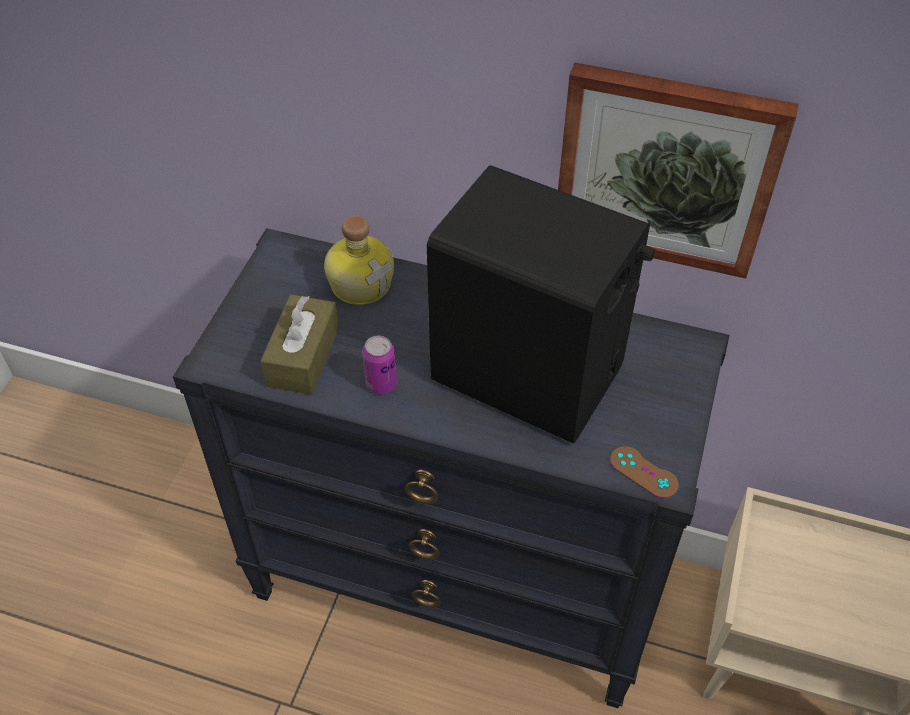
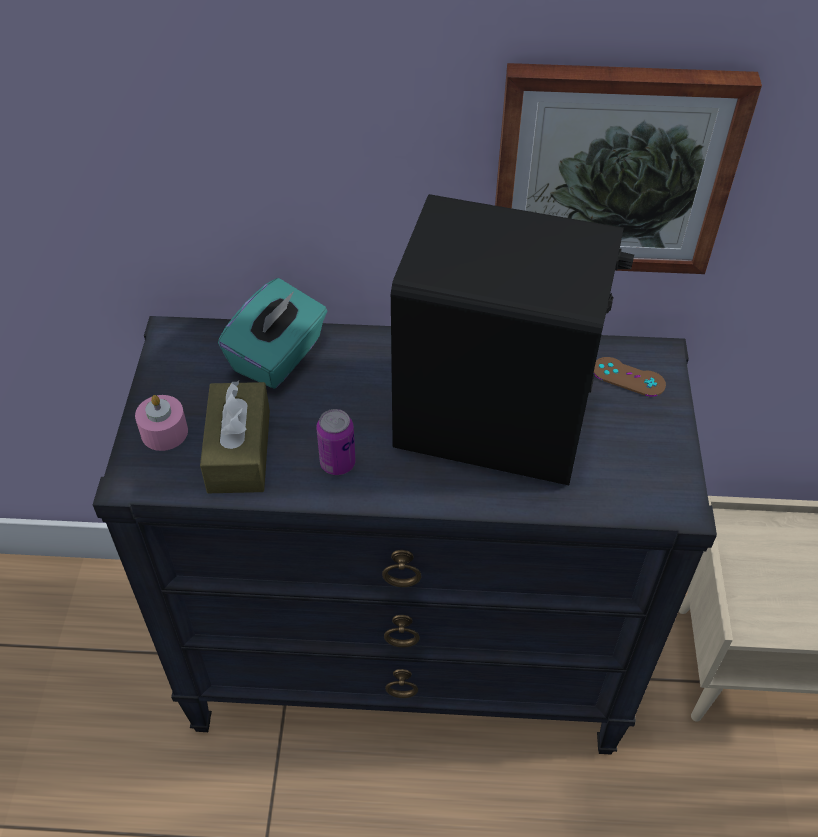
camera: 15 degrees left, 0 degrees up
(247, 328) = (164, 432): none -> pink candle
(361, 283) = (278, 356): bottle -> turquoise tissue box
(643, 472) = (651, 501): brown game controller -> brown game controller (628, 377)

